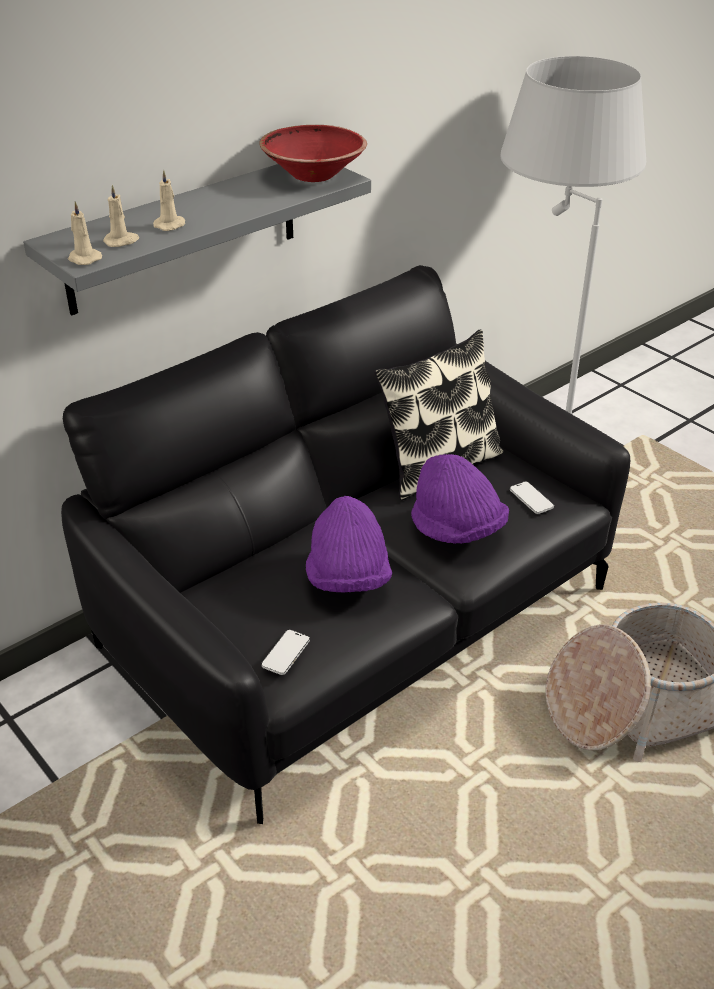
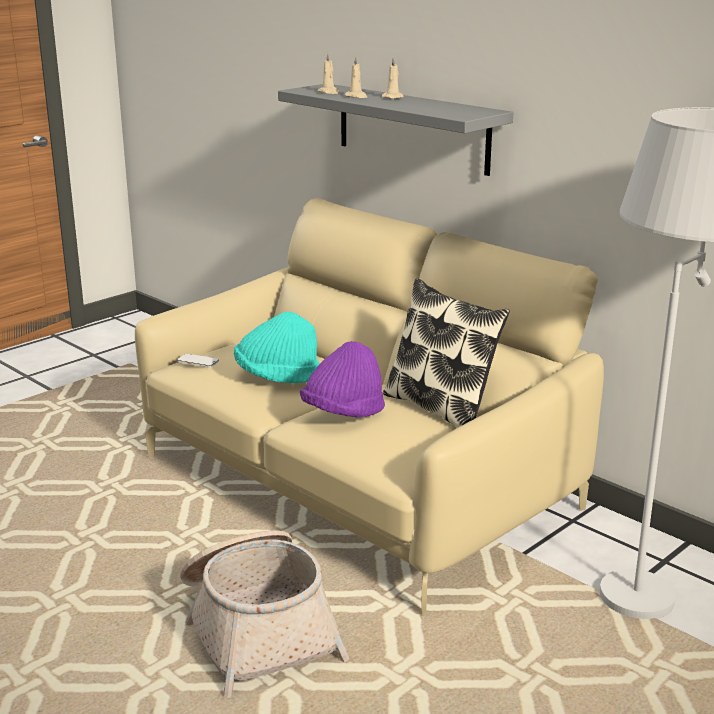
camera: 85 degrees right, 15 degrees down
(83, 258) = (302, 89): beige candle -> beige candle (393, 97)
(313, 174) = (465, 112): red bowl -> none
(348, 578) = (277, 376): purple hat -> turquoise hat
(357, 617) = (357, 483): black sofa -> beige sofa
(531, 499) = (396, 446): phone -> none

